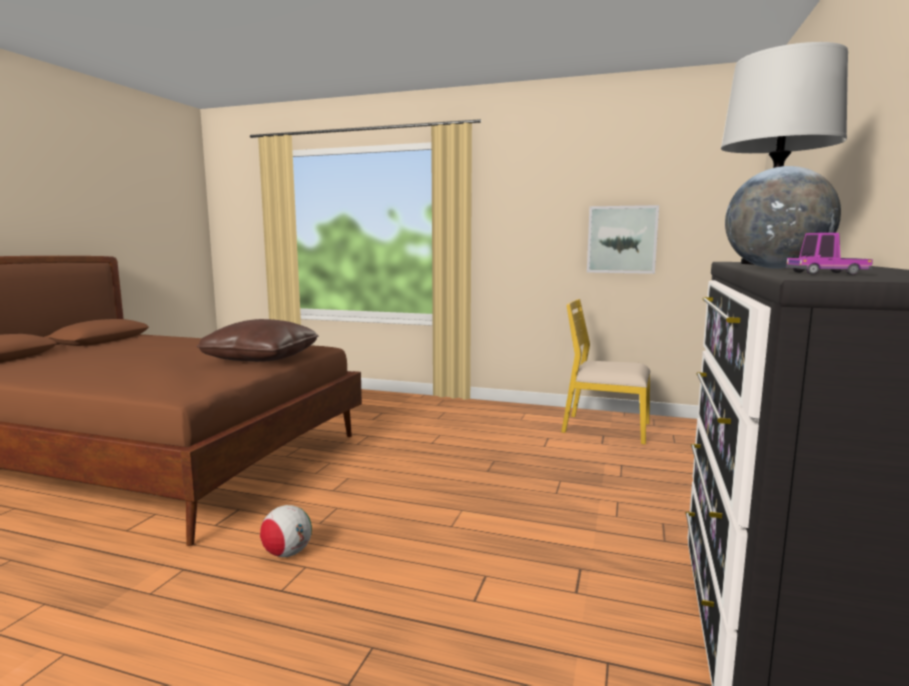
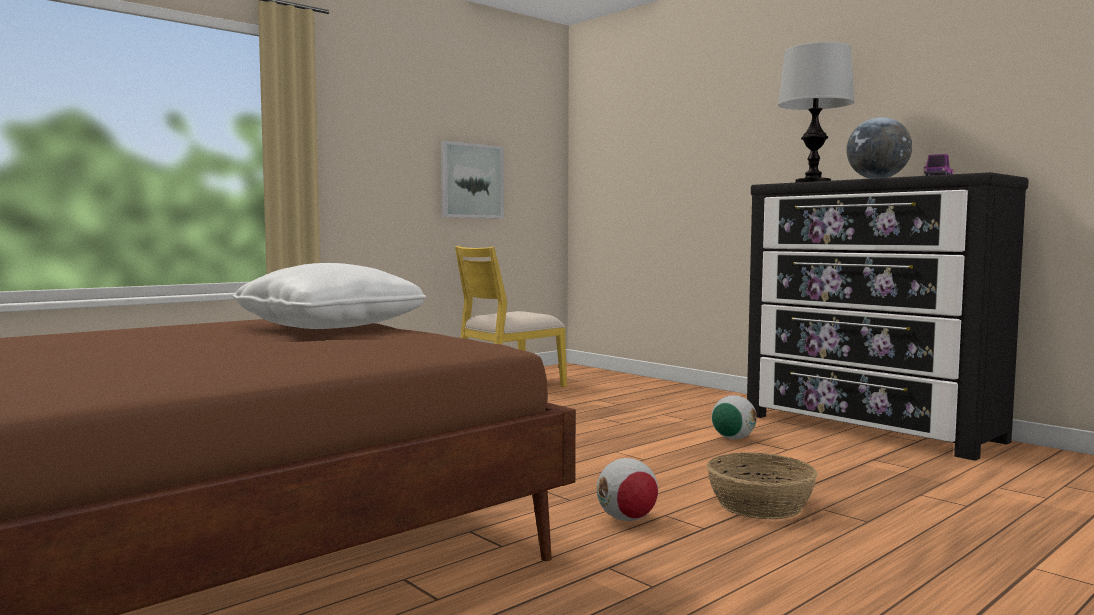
camera: 60 degrees left, 5 degrees down
(261, 359) = (330, 327): brown pillow -> white pillow
(360, 608) = (760, 505): none -> basket
(577, 553) = (733, 438): none -> football

